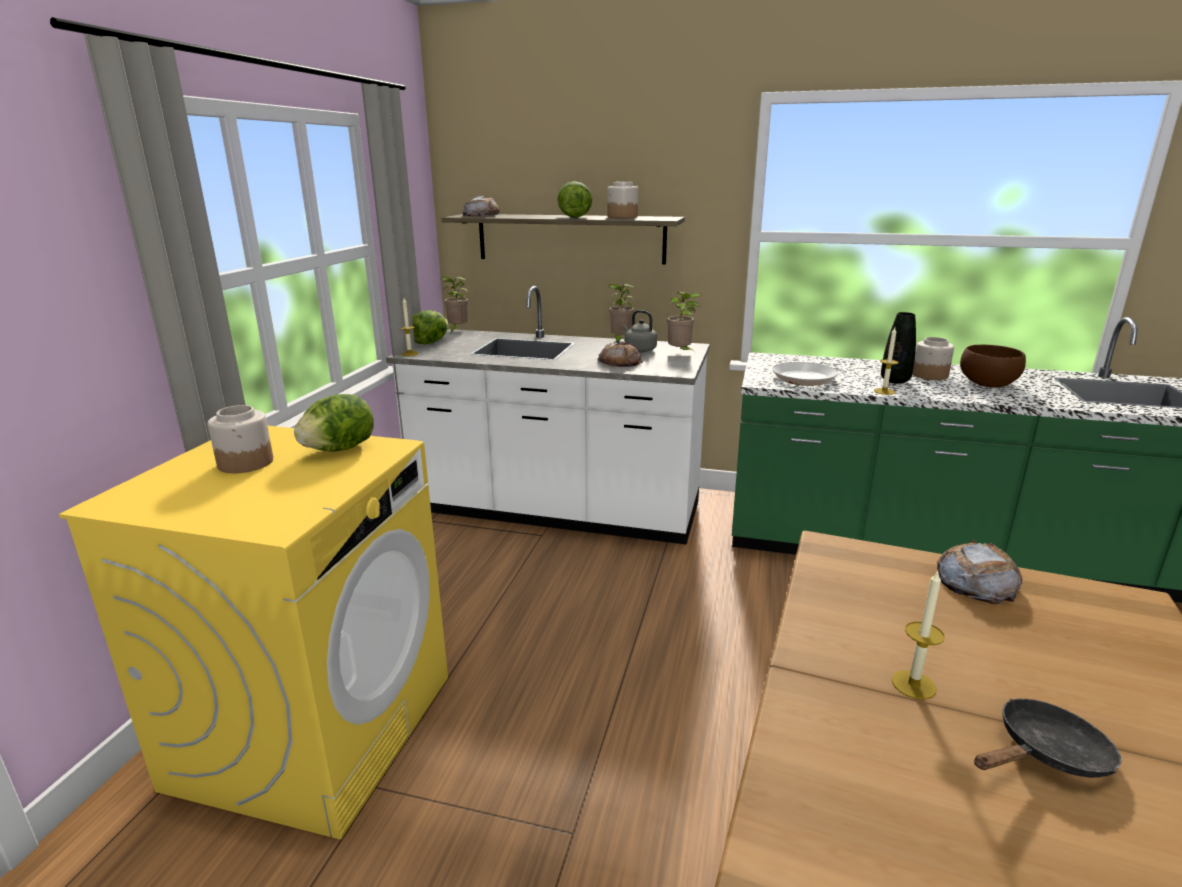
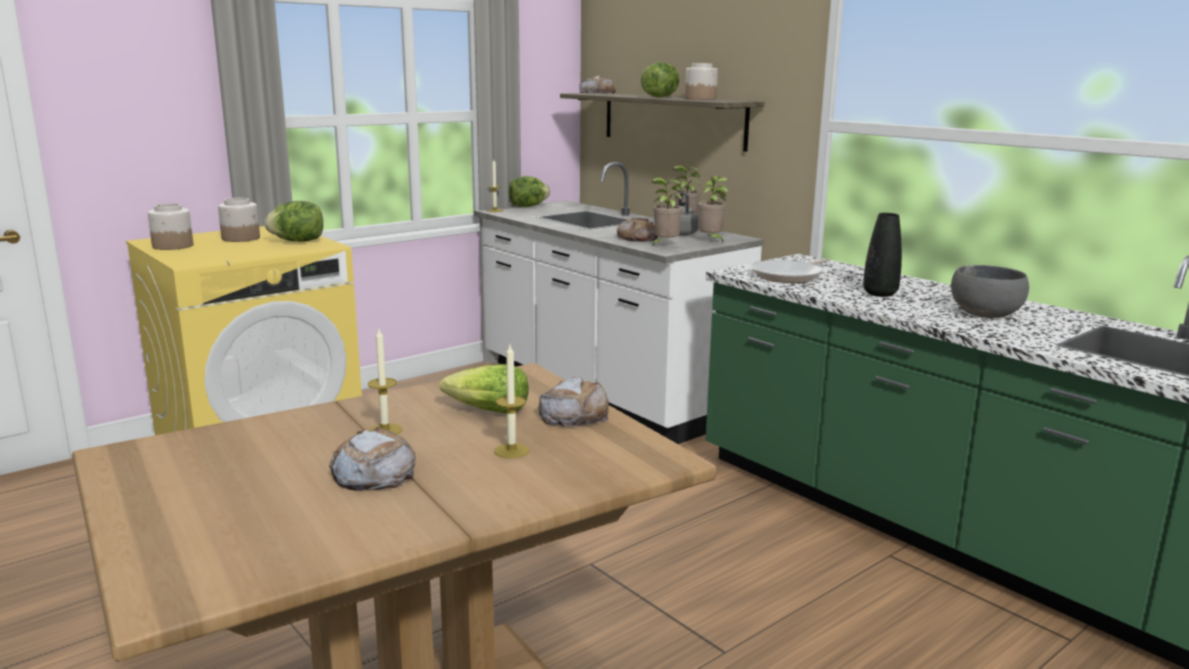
camera: 35 degrees right, 5 degrees down
(457, 330) = (571, 202): potted plant -> potted plant (664, 245)
(884, 391) = (837, 297): candle -> candle (511, 451)
(920, 610) = (488, 411): none -> lettuce
(929, 375) = (937, 297): jar -> jar (172, 246)
(987, 383) = (985, 313): brown bowl -> grey bowl
(1046, 754) = (373, 472): black frying pan -> bread

